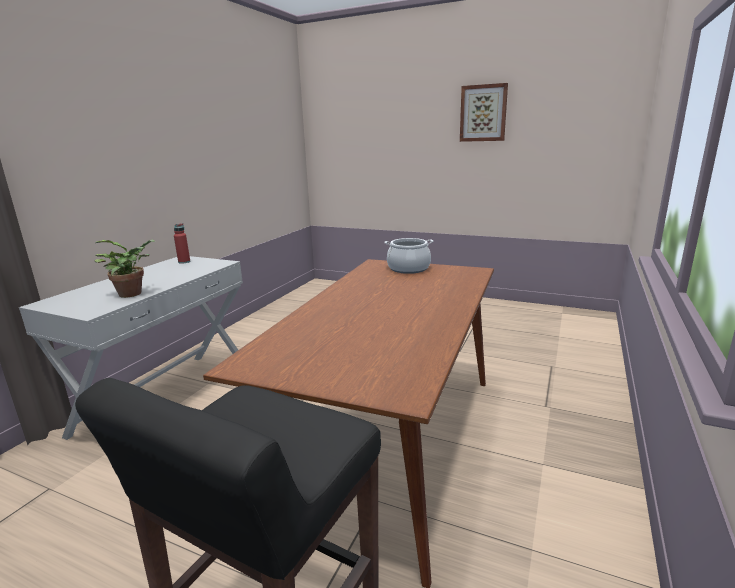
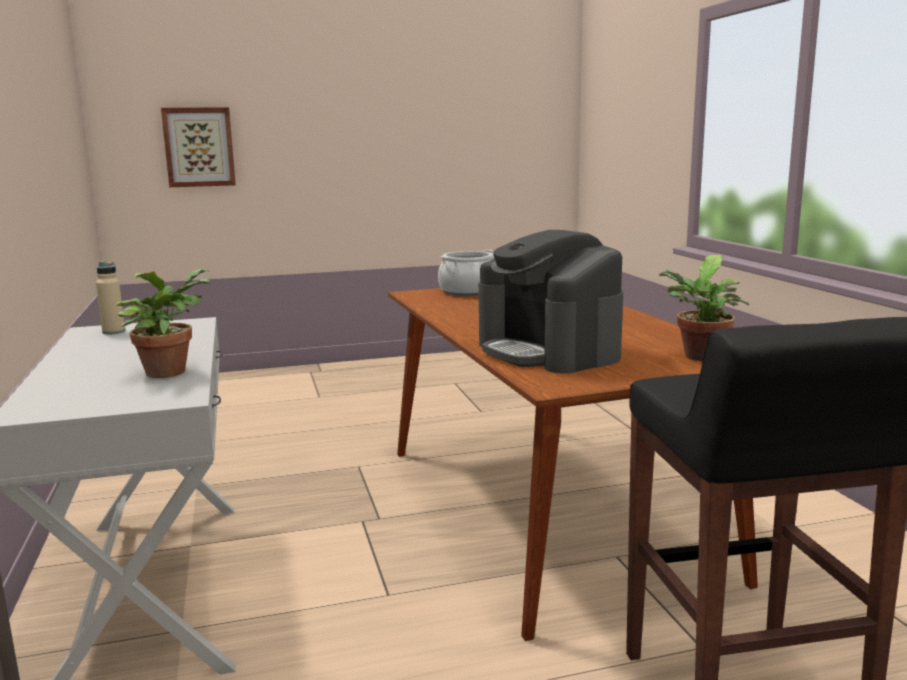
camera: 40 degrees left, 5 degrees down
(184, 262) = (114, 332): red bottle -> beige bottle
(315, 335) = (549, 351): none -> coffee machine
(385, 378) = (700, 358): none -> potted plant
(483, 113) = (397, 97): picture -> picture (199, 147)

